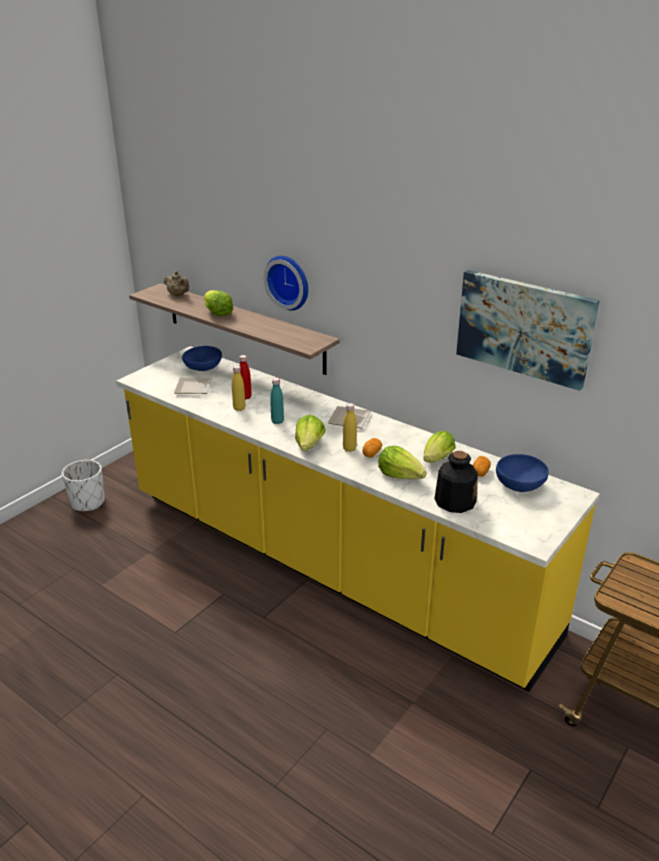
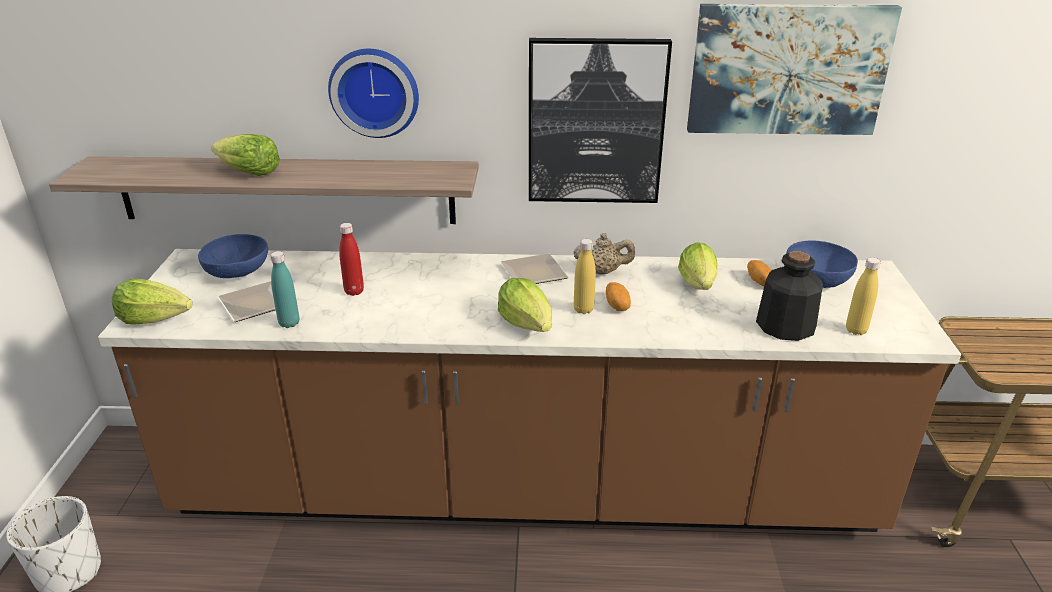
camera: 35 degrees left, 0 degrees up
(178, 295) = (145, 165): beige teapot -> beige teapot (603, 272)
(239, 408) = (364, 310): yellow bottle -> yellow bottle (856, 330)
(277, 421) = (443, 308): turquoise bottle -> turquoise bottle (289, 323)
(329, 564) = (526, 491): yellow counter -> brown counter
(401, 475) = (687, 319): lettuce -> lettuce (155, 318)
(405, 332) = (595, 122): none -> picture

